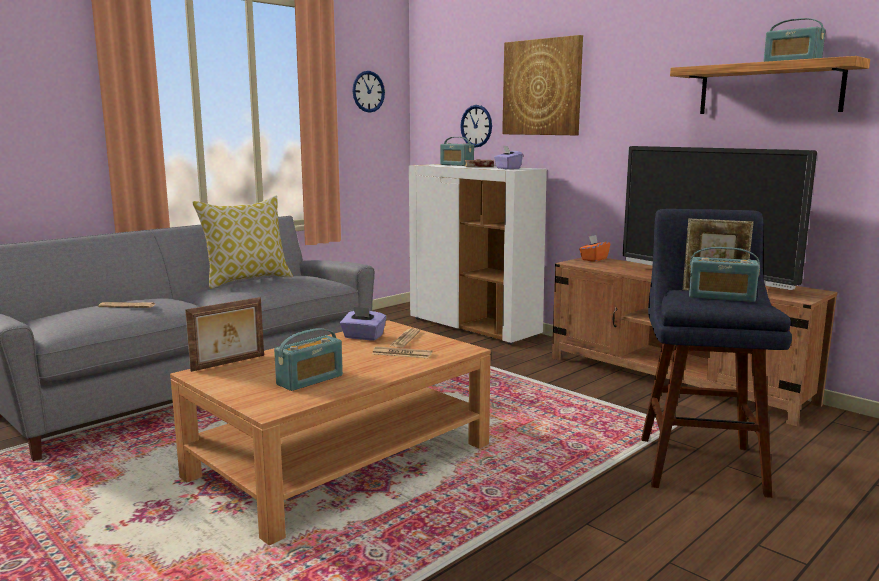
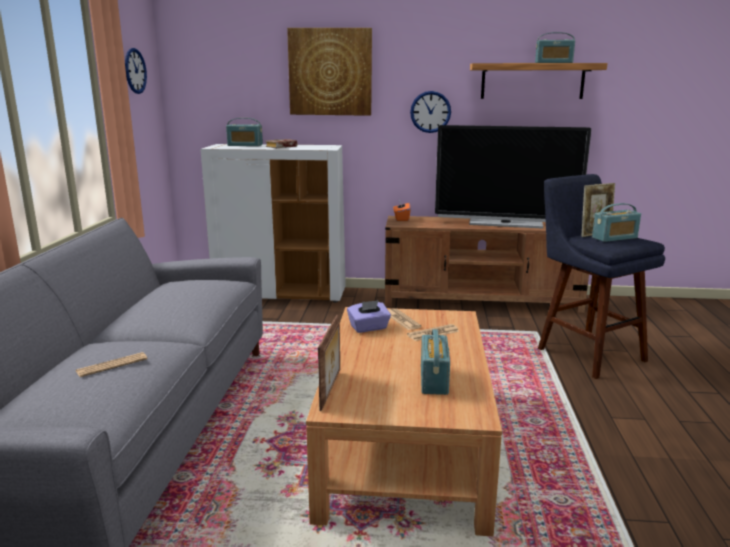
camera: 40 degrees left, 5 degrees up
(247, 280) = (155, 299): pillow -> none
(476, 126) = (254, 106): wall clock -> wall clock (430, 112)
(507, 168) = (317, 147): purple tissue box -> none

